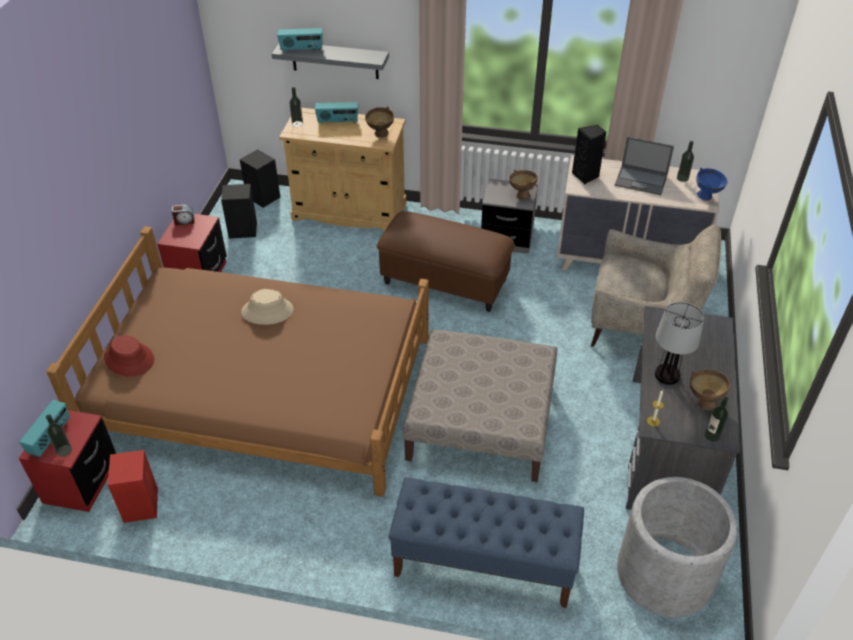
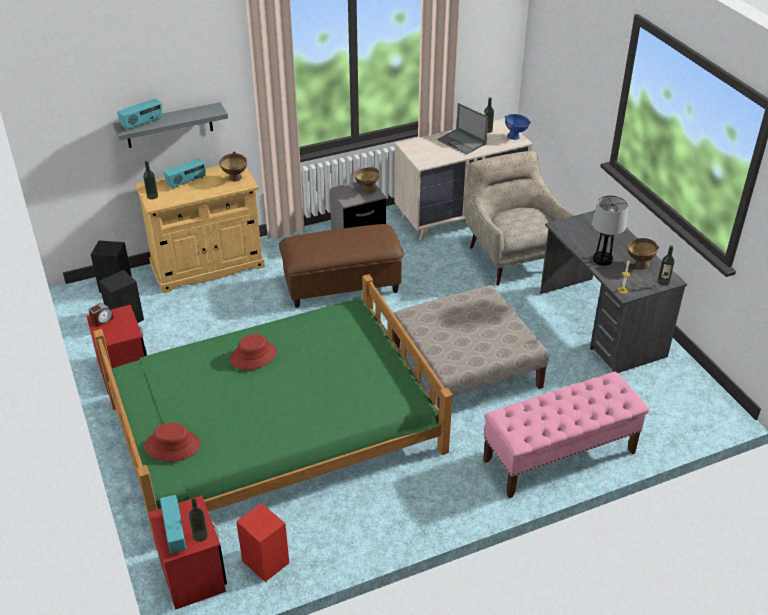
camera: 35 degrees left, 5 degrees down
(264, 387) = (276, 426): brown bed -> green bed
(267, 311) = (253, 356): beige hat -> red hat
(483, 563) = (559, 457): blue bench -> pink bench
(586, 176) = (421, 153): black speaker -> none
(641, 180) = (462, 142): laptop -> laptop turned 60 degrees clockwise
(642, 327) = (512, 256): beige armchair -> beige armchair turned 90 degrees counterclockwise
(664, 574) = (671, 401): grey planter -> none

